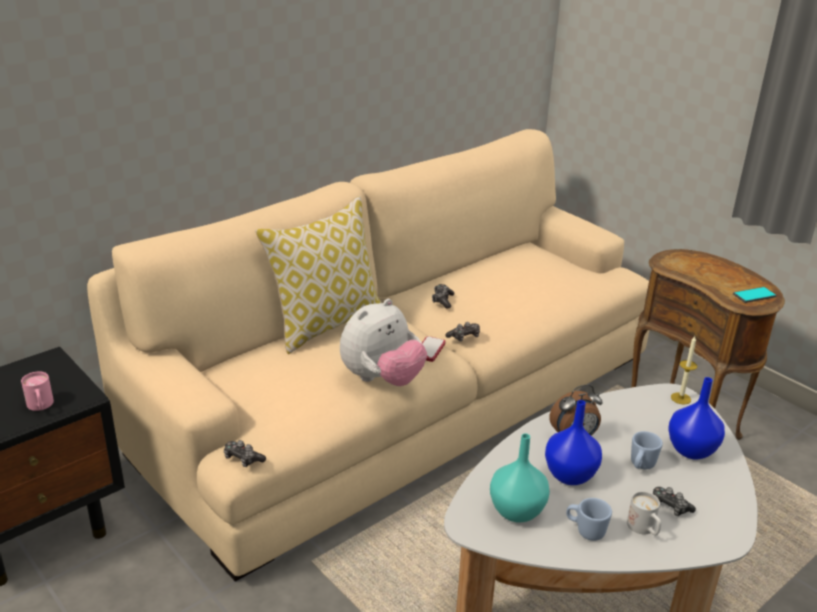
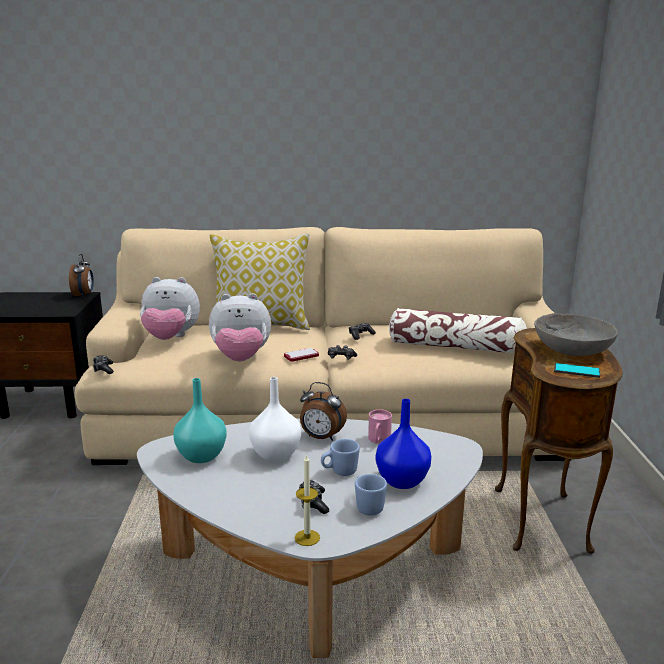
camera: 40 degrees right, 10 degrees down
(41, 406) = (43, 309): pink mug -> pink mug (378, 441)
(48, 360) = (84, 295): none -> alarm clock
(258, 382) = (170, 338): none -> plush toy
(541, 284) = (456, 347): none -> pillow
(571, 475) = (276, 455): blue vase -> white vase
(585, 531) = (223, 486): blue mug -> blue mug (367, 506)
(644, 529) = (266, 505): white mug -> none
(680, 398) = (459, 449): candle -> candle (307, 537)
(716, 272) = (571, 349): none -> grey bowl

